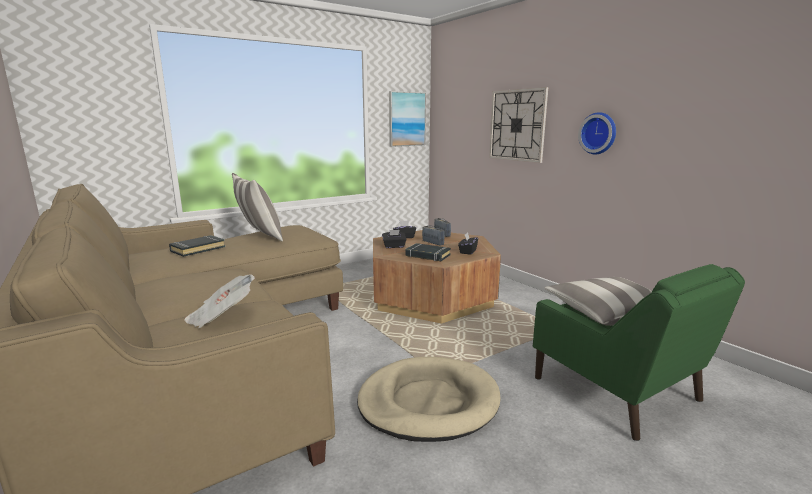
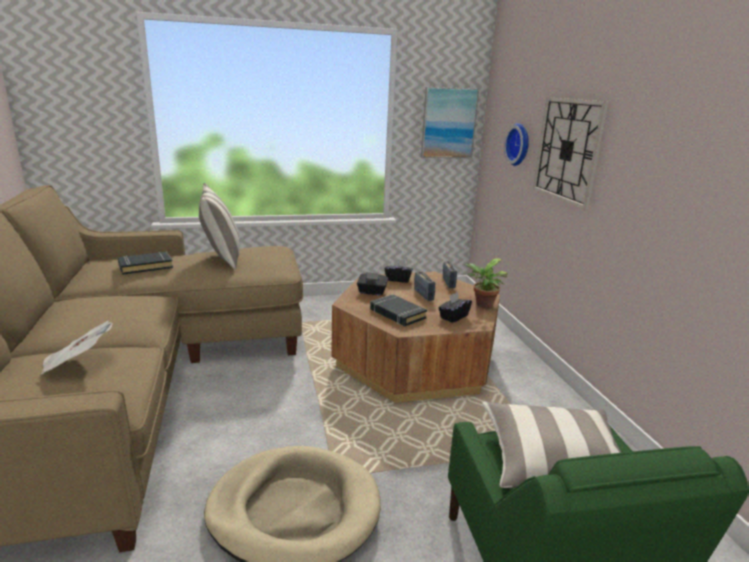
camera: 20 degrees right, 5 degrees up
(478, 243) = (482, 305): none -> potted plant
(599, 133) = (659, 182): wall clock -> wall clock (519, 144)

